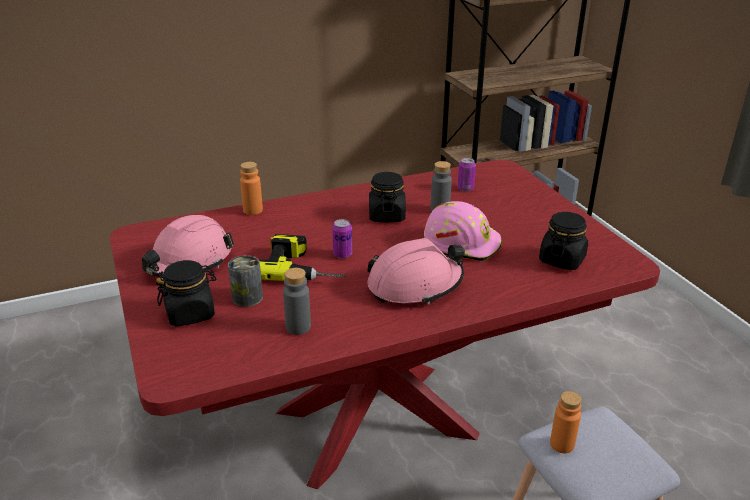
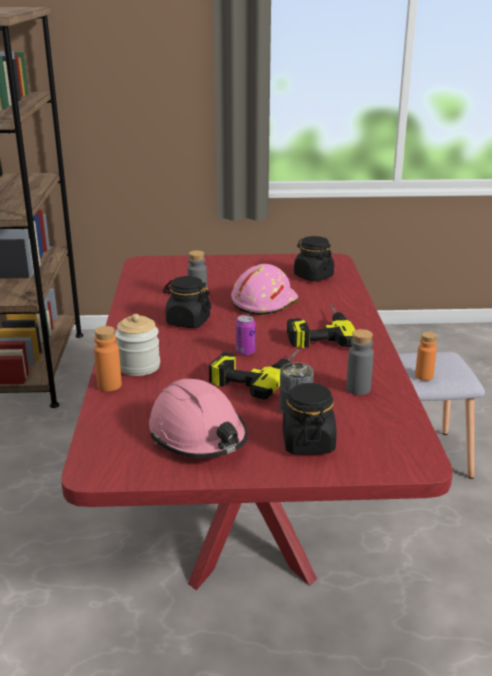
camera: 70 degrees left, 5 degrees down
(289, 214) = (139, 366): none -> jar
(415, 285) = (318, 331): pink hard hat -> power drill
(465, 188) = (168, 282): can -> none

